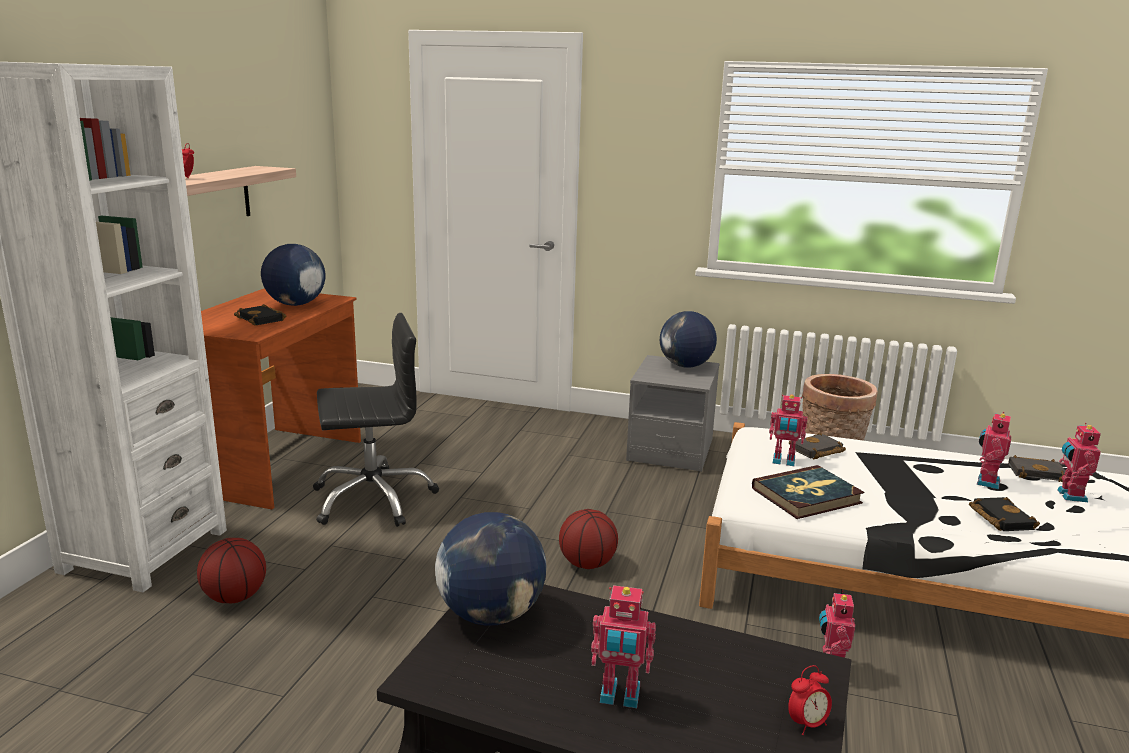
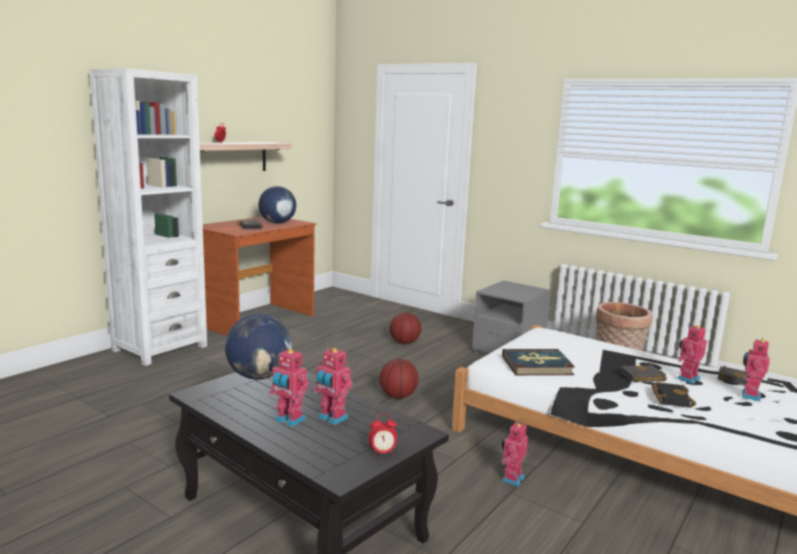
camera: 20 degrees right, 5 degrees down
(235, 597) = (187, 376): basketball -> basketball (404, 343)
(373, 499) = (297, 344): black office chair -> none
(686, 366) = (524, 288): globe -> none
(783, 461) = (542, 347): toy robot -> toy robot (332, 418)
(816, 451) = (573, 345): black book -> black book (642, 377)

